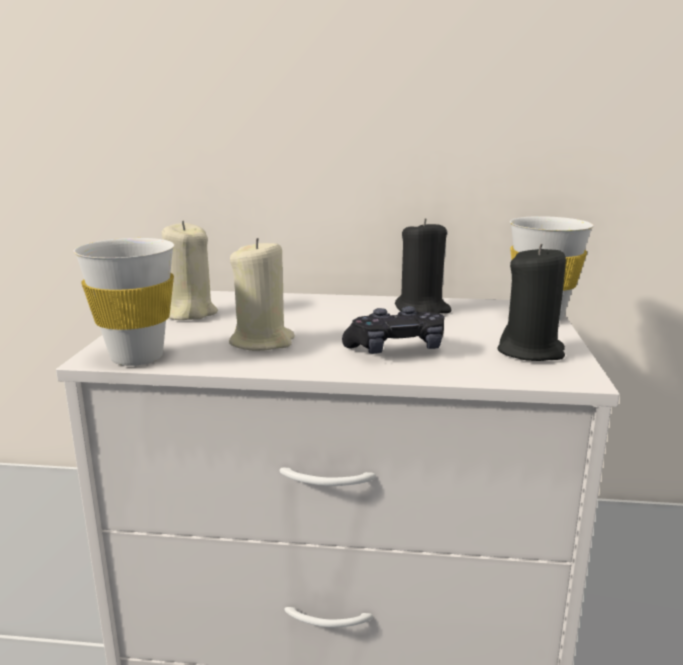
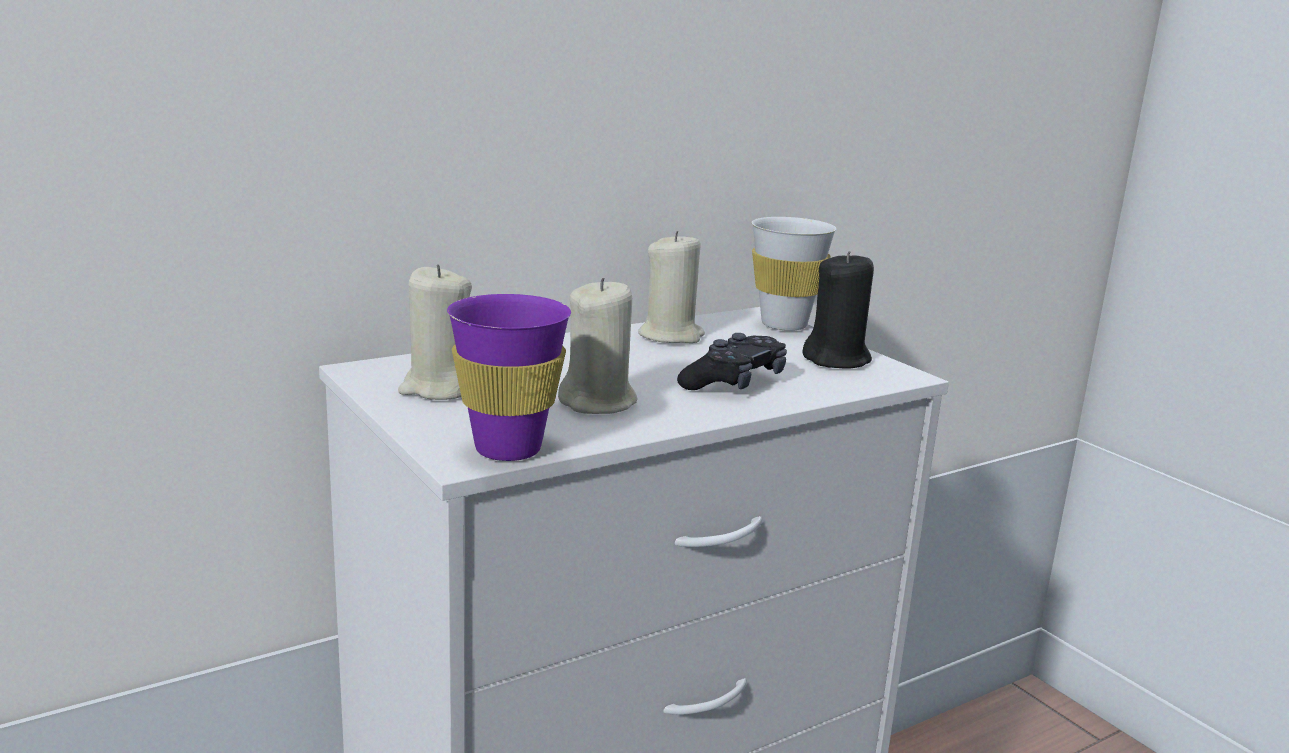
camera: 40 degrees left, 0 degrees up
(137, 357) = (508, 449): white cup -> purple cup
(422, 309) = (671, 336): black candle -> beige candle

